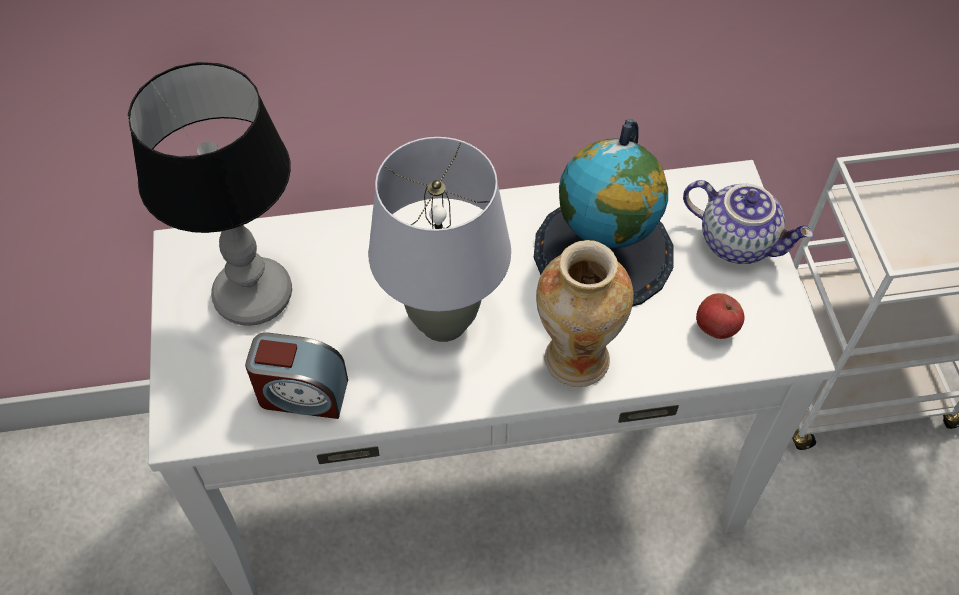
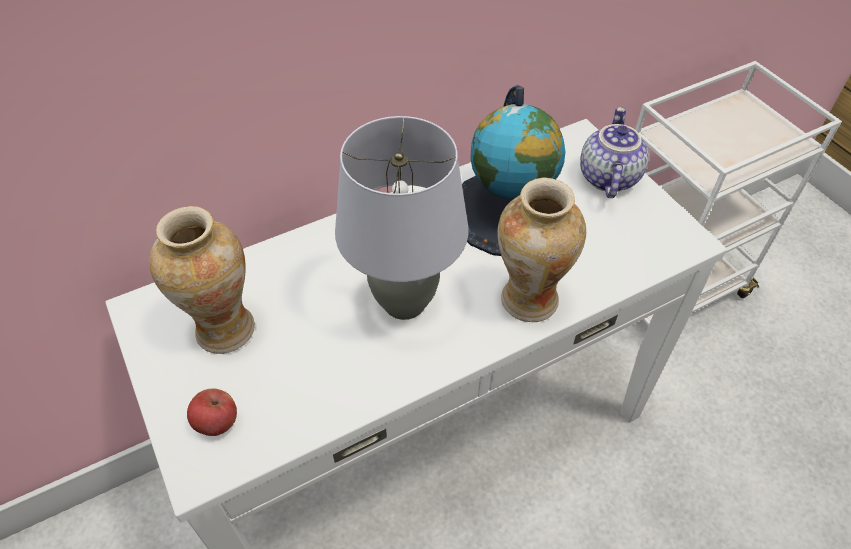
camera: 20 degrees left, 5 degrees down
(254, 294) = (224, 328): table lamp -> vase
(302, 394) = (304, 401): alarm clock -> none
(715, 328) = (624, 243): apple -> apple (217, 423)
(738, 241) = (607, 177): teapot -> teapot turned 90 degrees counterclockwise

